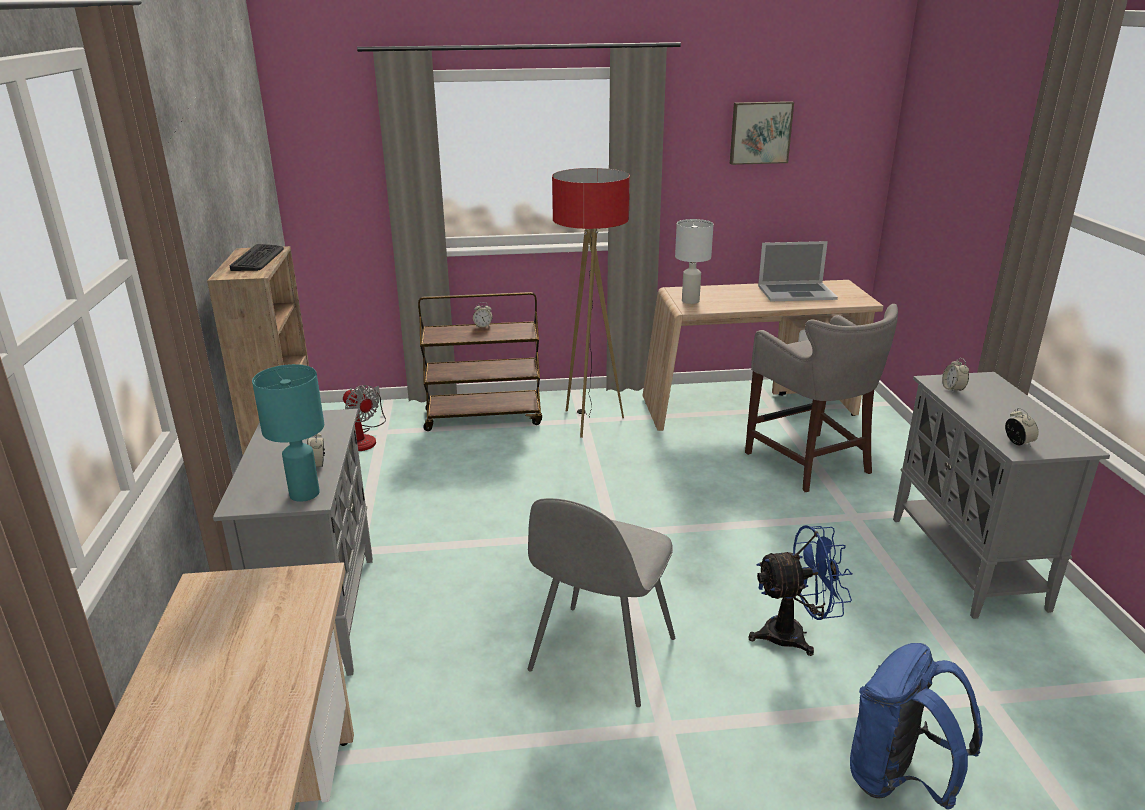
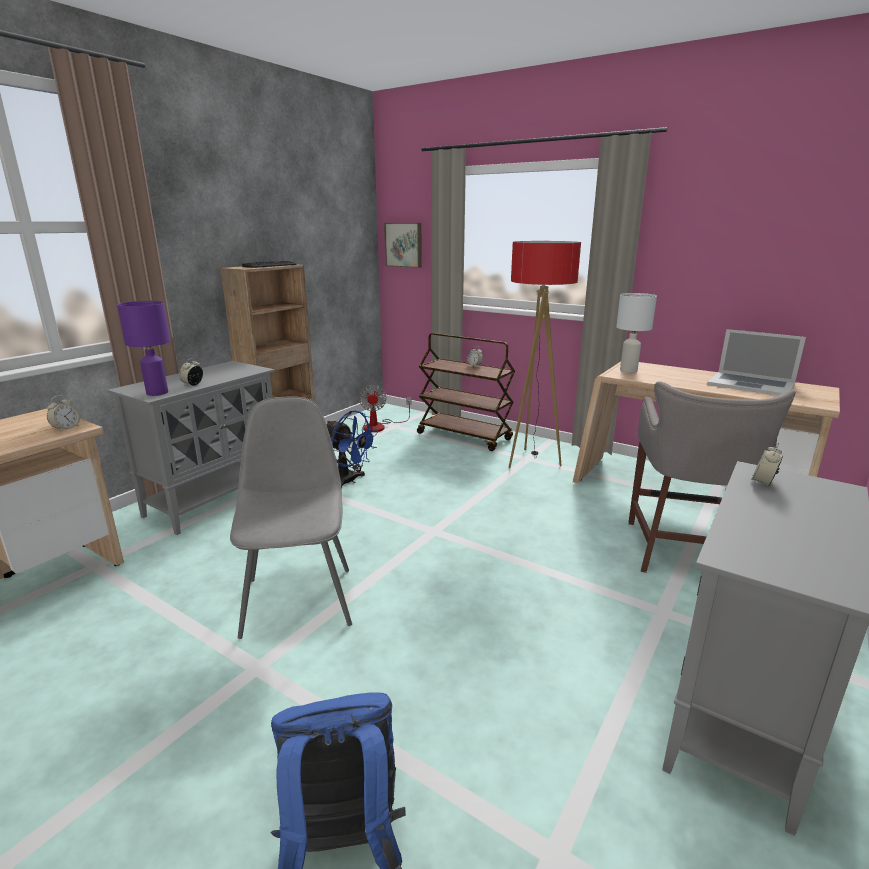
camera: 40 degrees right, 5 degrees down
(305, 493) = (158, 393): turquoise table lamp -> purple table lamp
(601, 657) = (298, 599): grey chair -> grey chair turned 105 degrees clockwise
(760, 132) = (754, 219): picture -> picture (404, 244)
(794, 634) = (452, 668): blue fan -> blue fan (349, 481)
(1018, 443) = (744, 550): alarm clock -> alarm clock (66, 428)

